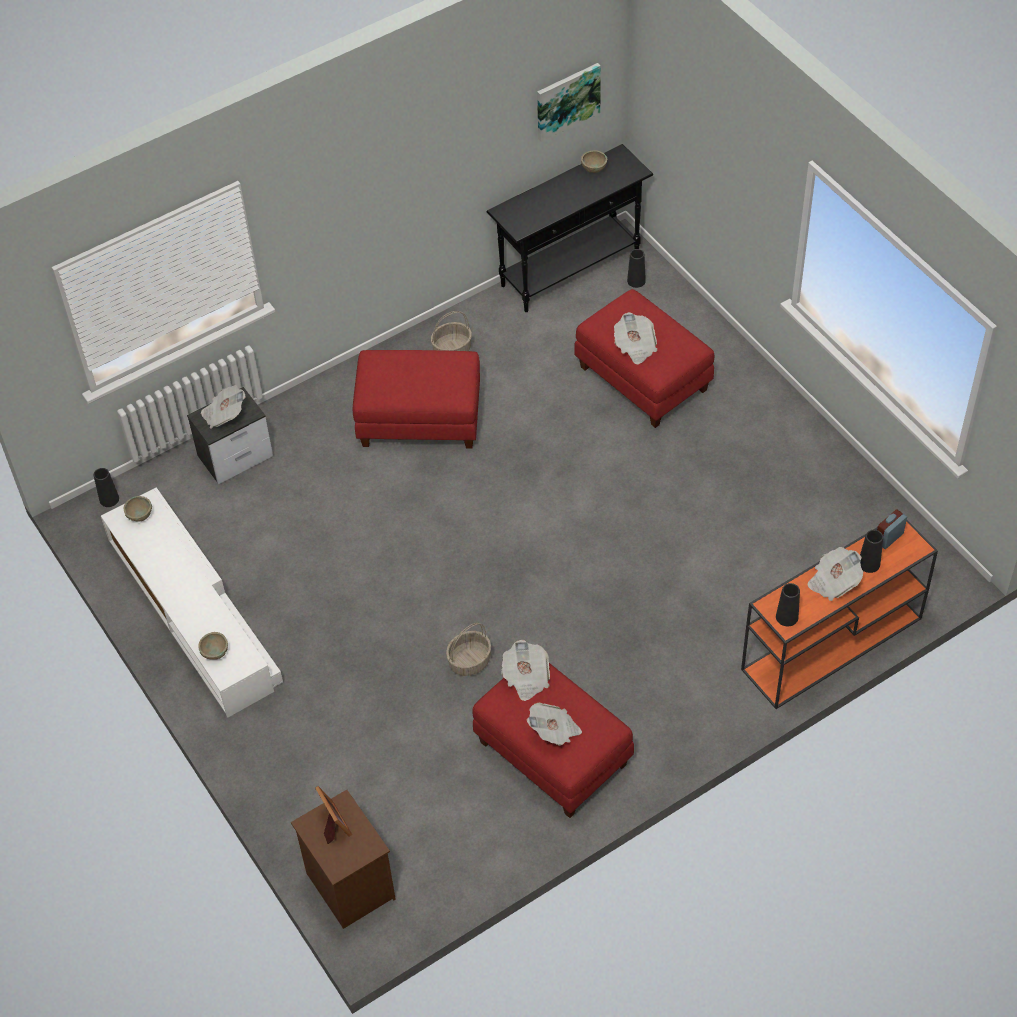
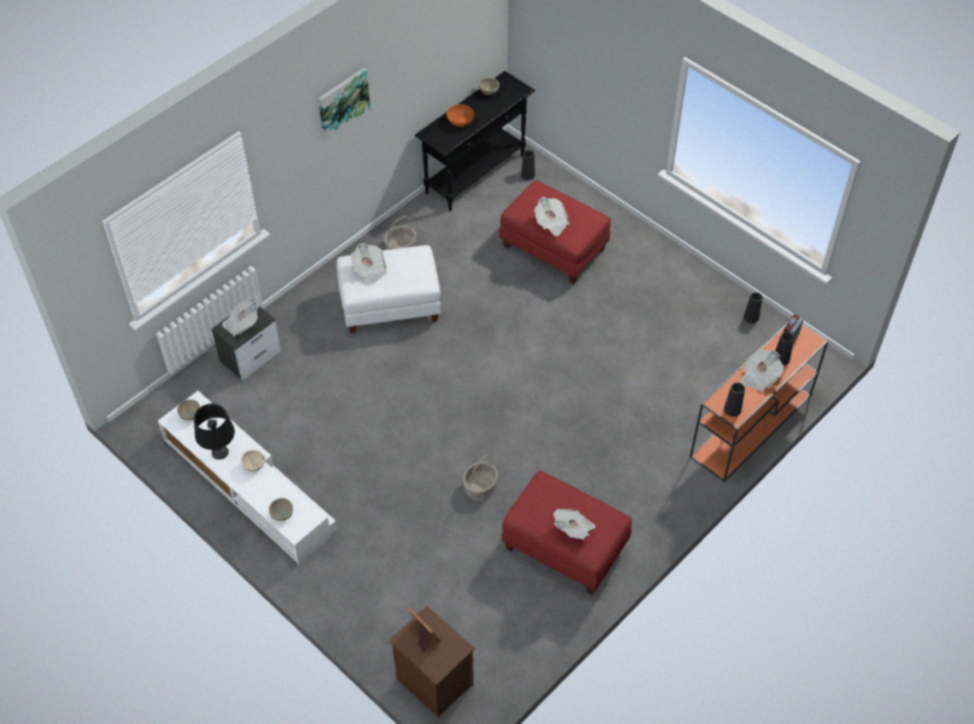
camera: 15 degrees left, 0 degrees up
(109, 499) = (155, 406): black vase -> black vase (751, 317)
(162, 566) = (220, 452): none -> black table lamp
(197, 589) = (254, 466): none -> beige bowl
(420, 419) = (390, 304): red ottoman -> white ottoman
(526, 678) = (540, 491): newspaper -> newspaper (369, 270)
(547, 202) = (460, 121): none -> orange bowl
(567, 100) = (468, 40): picture -> picture (343, 102)

